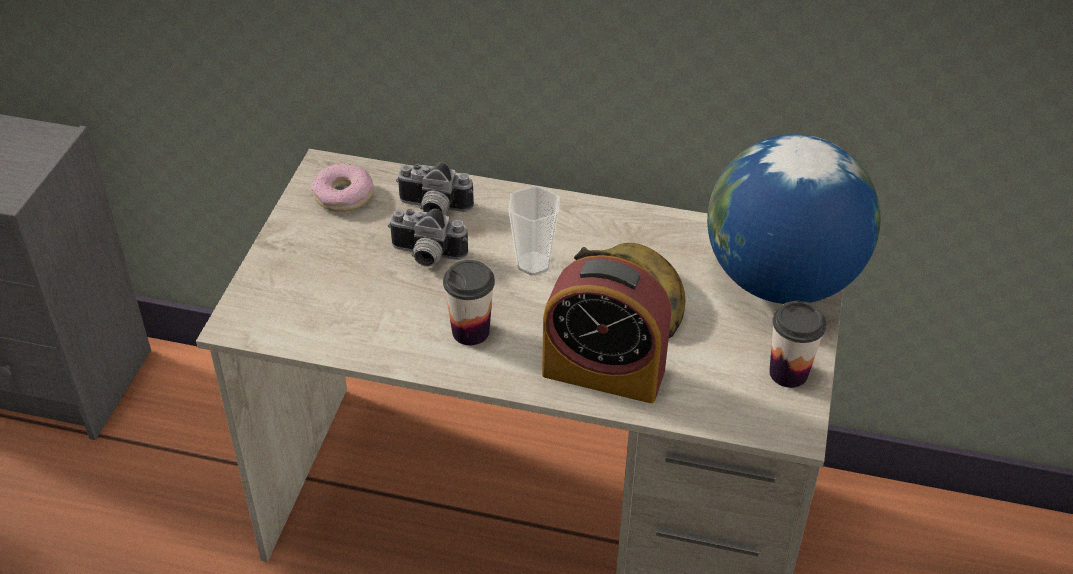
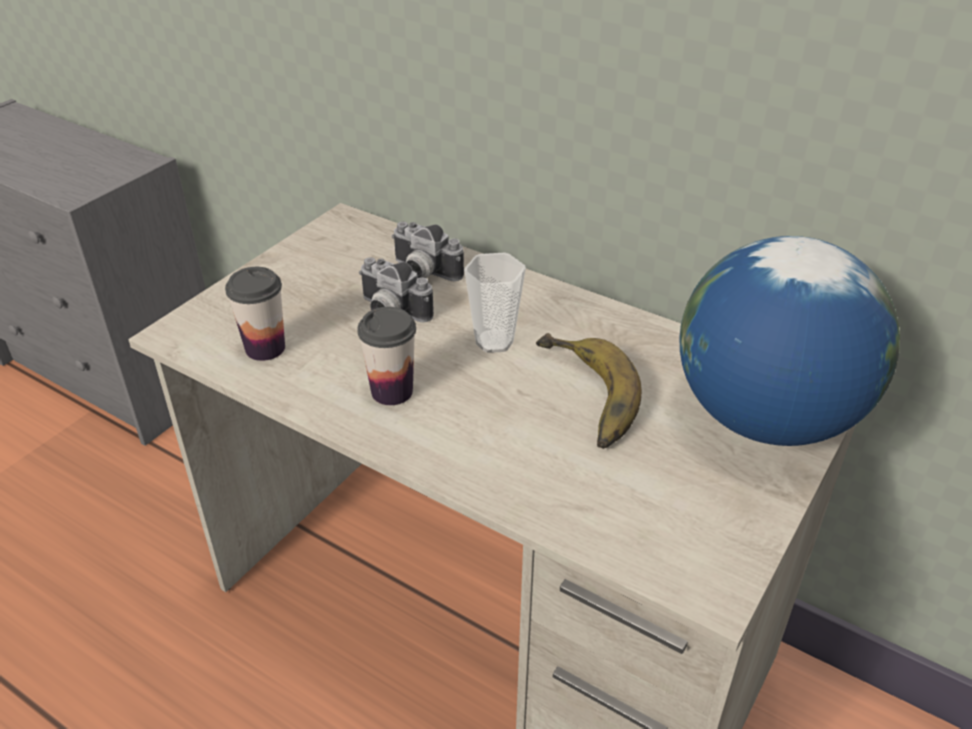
camera: 20 degrees right, 5 degrees down
(343, 195) = (345, 245): donut -> none
(603, 372) = (511, 466): alarm clock -> none
(788, 373) = (733, 522): cup -> cup (265, 348)

